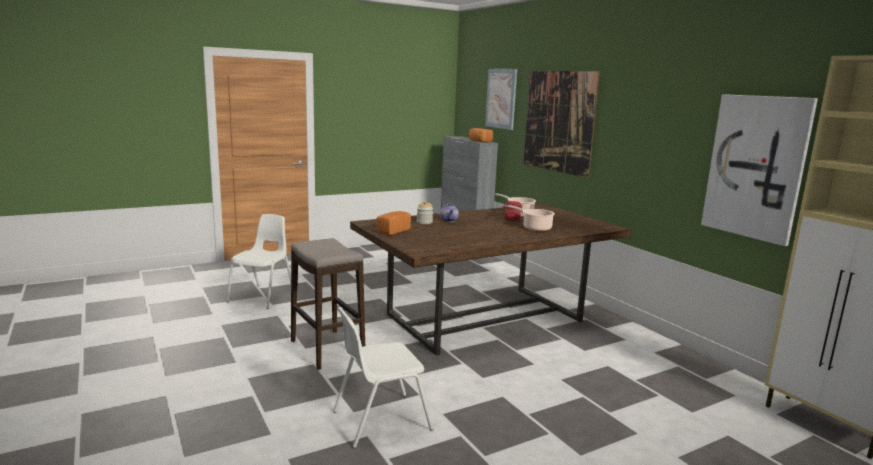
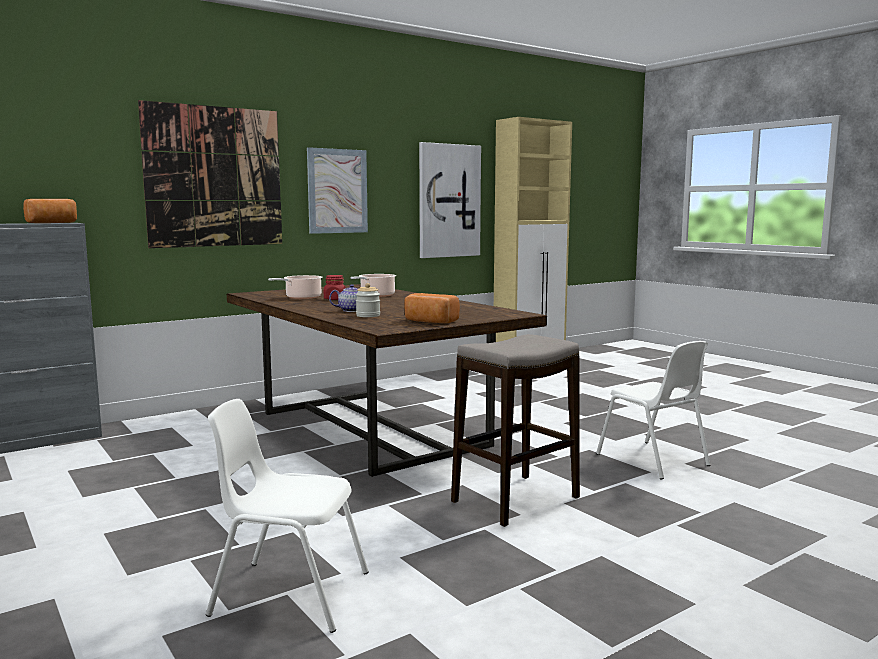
camera: 95 degrees left, 5 degrees down
(501, 98) = (58, 143): picture -> picture (337, 191)

